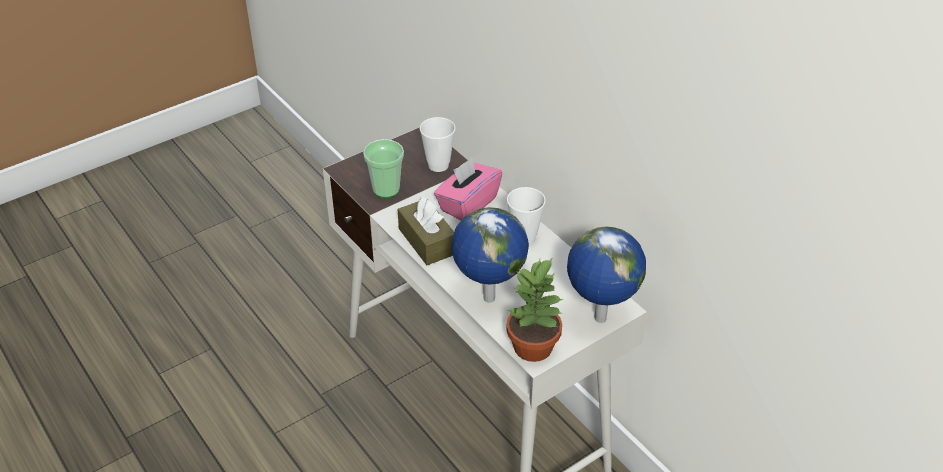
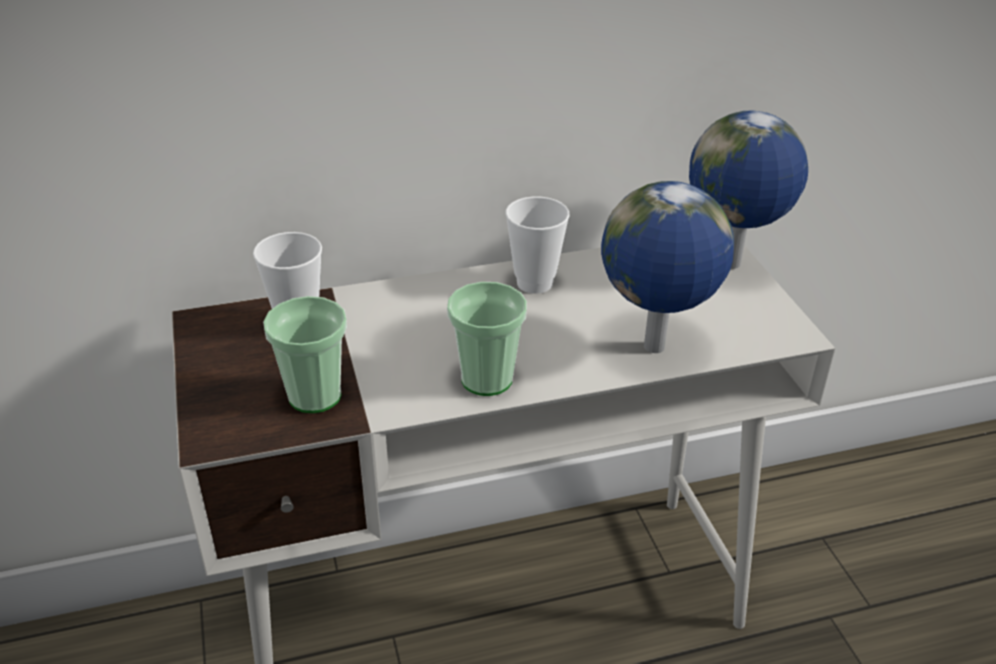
camera: 70 degrees left, 5 degrees down
(427, 241) = (486, 379): brown tissue box -> cup
(467, 204) = (420, 316): pink tissue box -> none
(534, 347) = (774, 331): potted plant -> none

